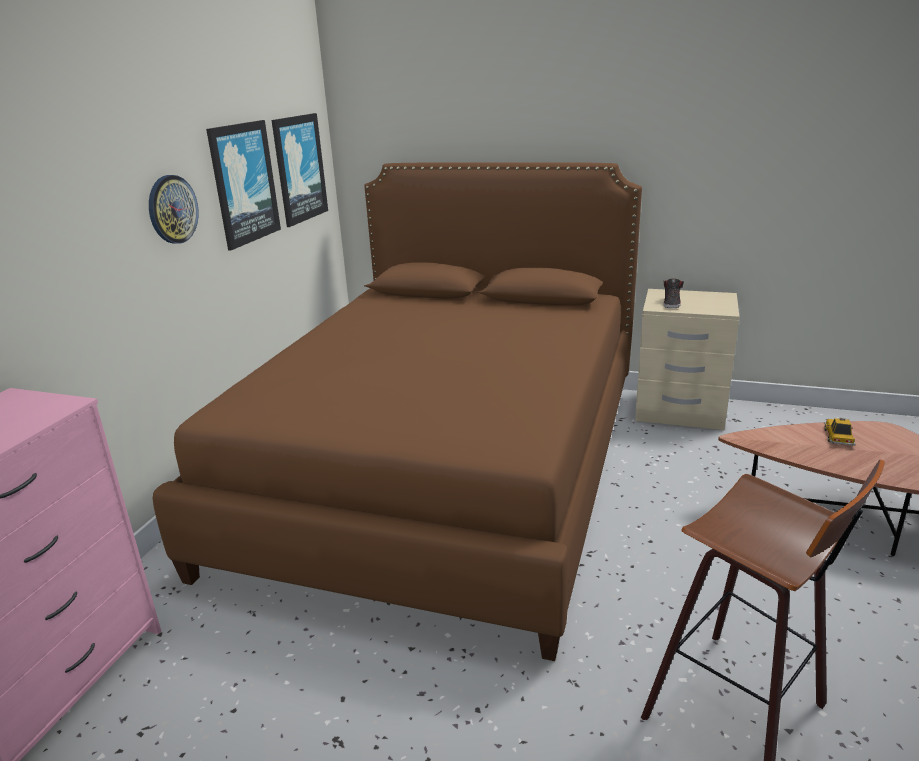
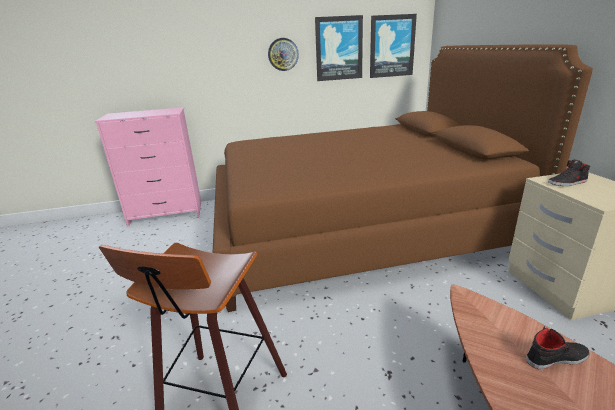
camera: 60 degrees right, 0 degrees up
(838, 437) = (556, 357): toy car -> black shoe

